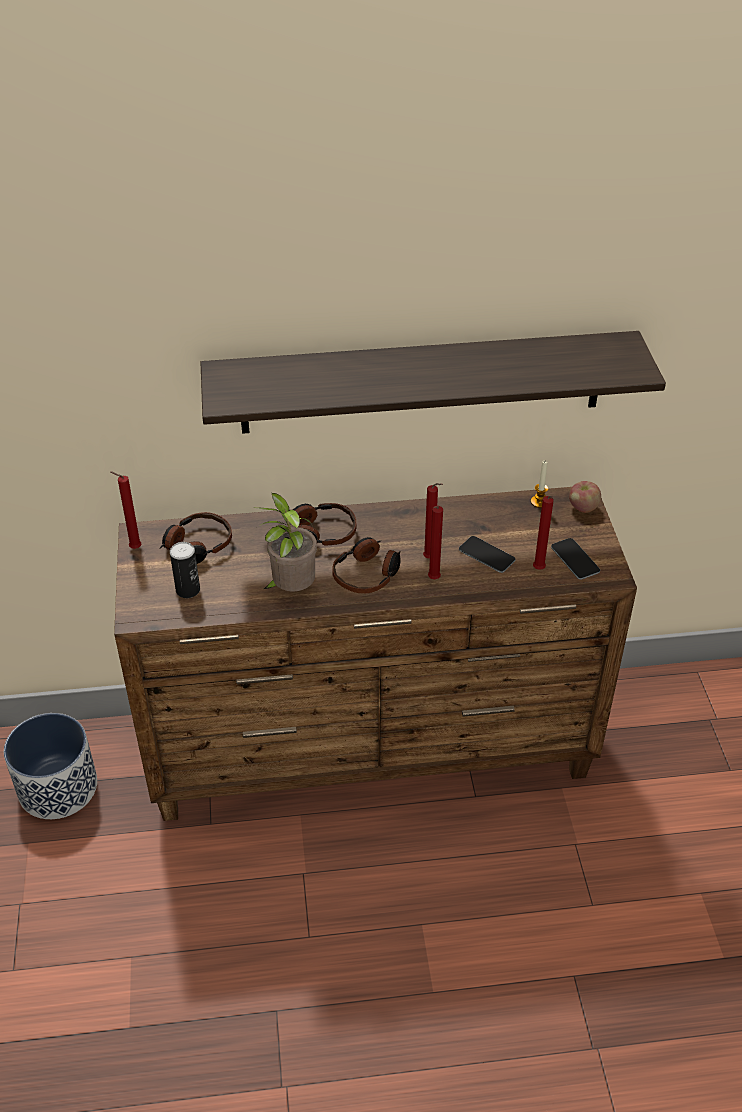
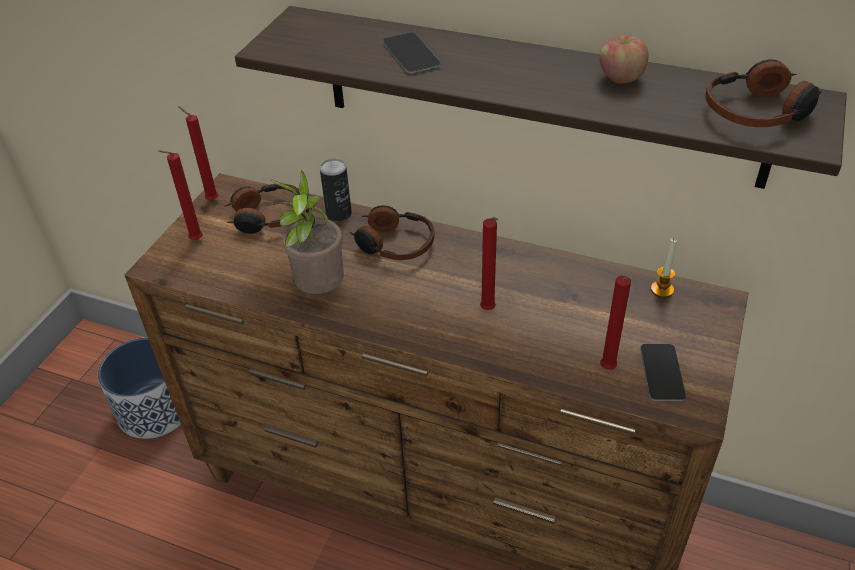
camera: 30 degrees right, 0 degrees up
(188, 590) = (223, 256): can -> can (339, 214)
(367, 574) = (408, 303): headphones -> headphones (759, 111)
(433, 580) = (473, 335): red candle -> red candle (194, 241)
(486, 555) = (556, 329): phone -> phone (411, 54)
(583, 507) = (713, 314): apple -> apple (620, 78)

